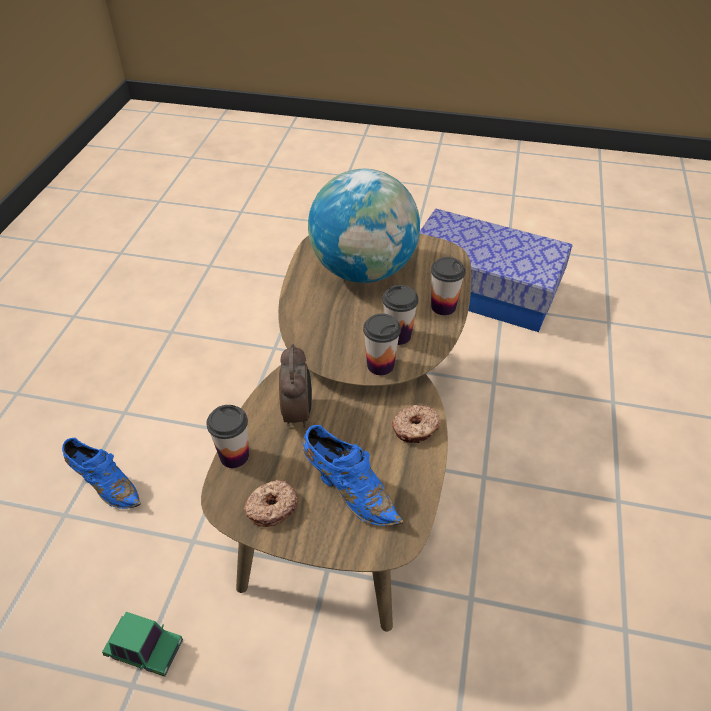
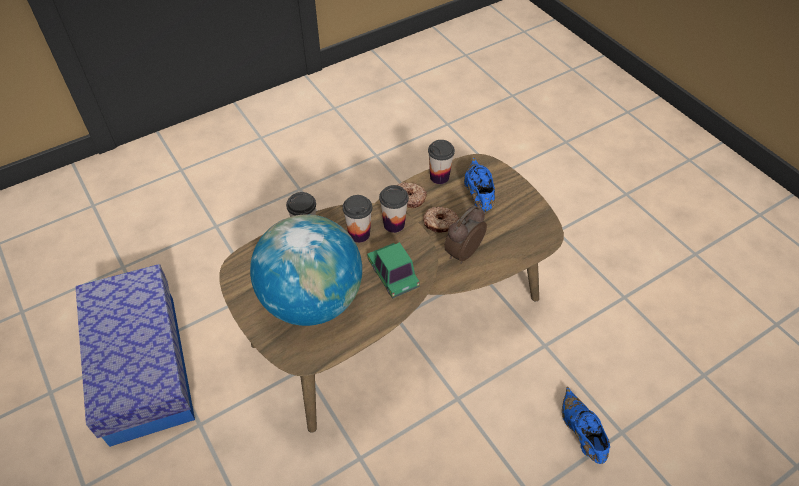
camera: 135 degrees left, 5 degrees up
(144, 649) = (609, 308): toy car -> toy car (393, 275)
(234, 456) = (522, 255): cup -> cup (439, 177)
(271, 507) = (525, 216): donut -> donut (440, 223)

